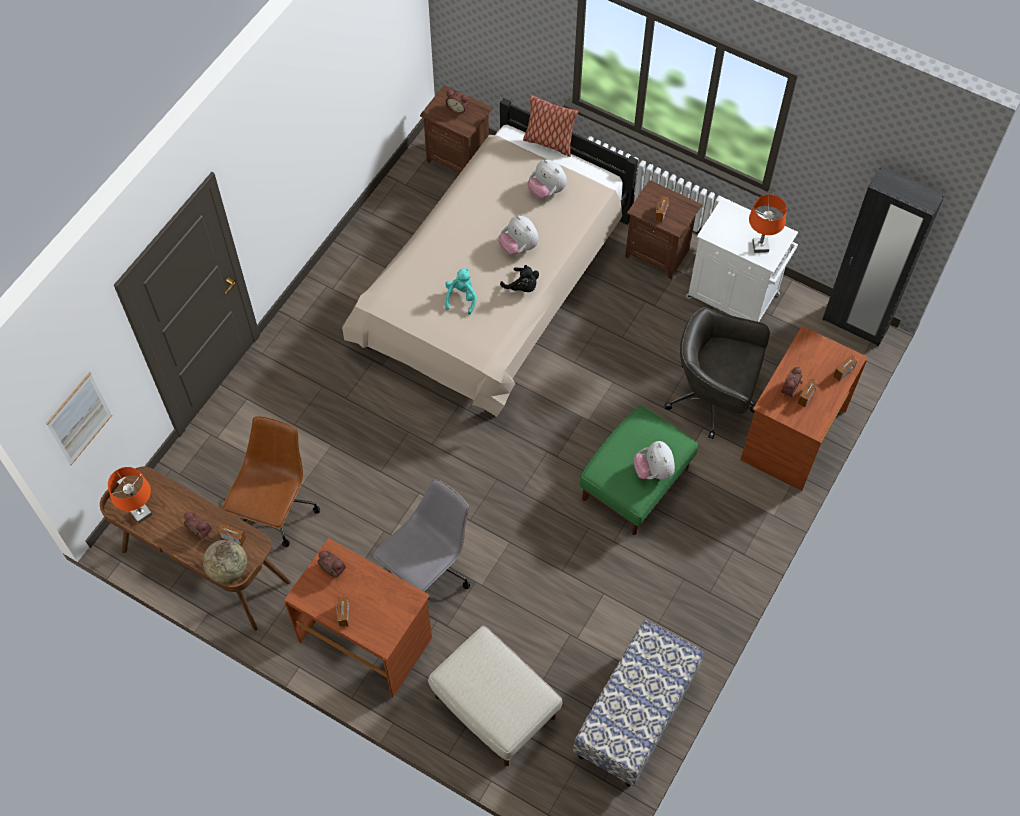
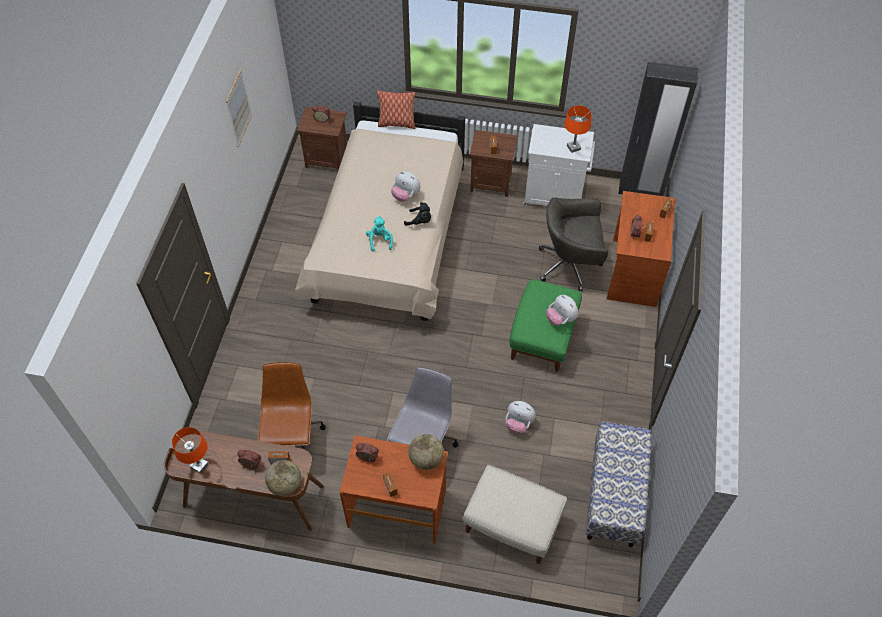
camera: 20 degrees left, 5 degrees down
(79, 419) = (132, 402): picture -> picture (238, 108)
(399, 596) = (426, 459): none -> globe
(546, 191) = (409, 154): plush toy -> plush toy (518, 423)

